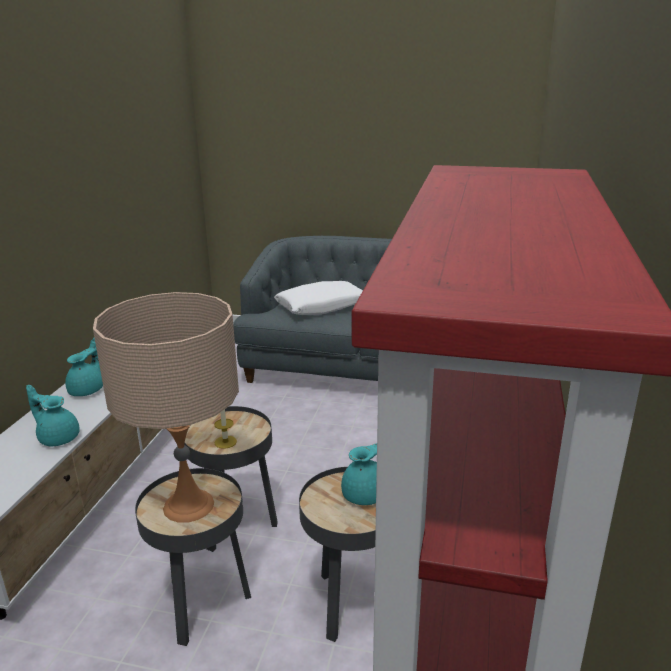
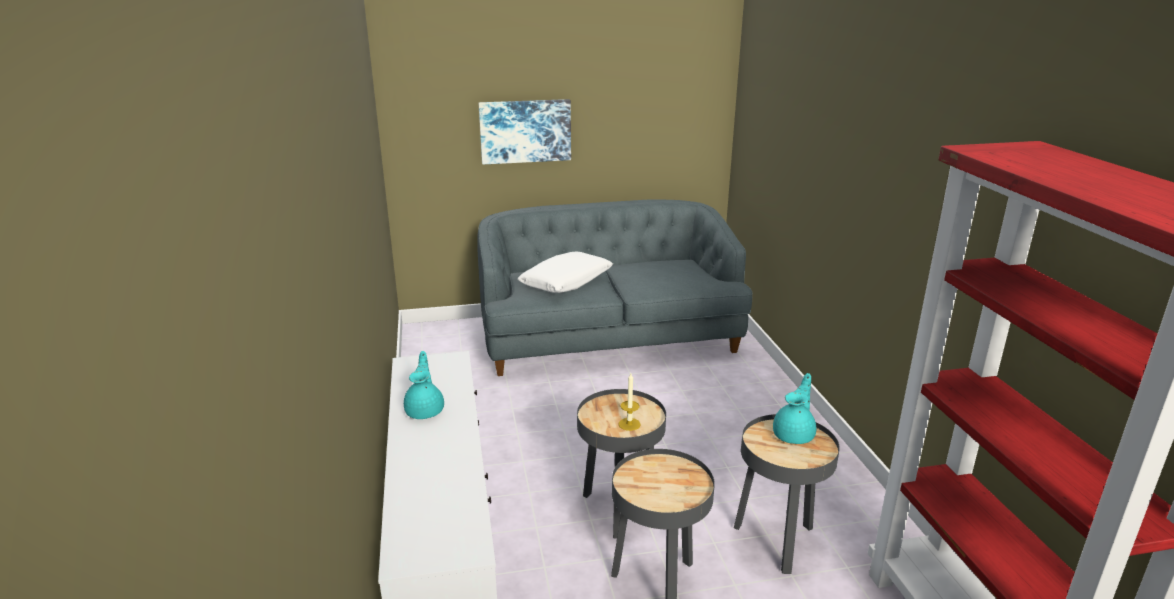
camera: 25 degrees left, 0 degrees up
(58, 437) = (455, 462): turquoise teapot -> none
(188, 505) = (663, 484): beige table lamp -> none
(321, 163) = (525, 131): none -> picture

